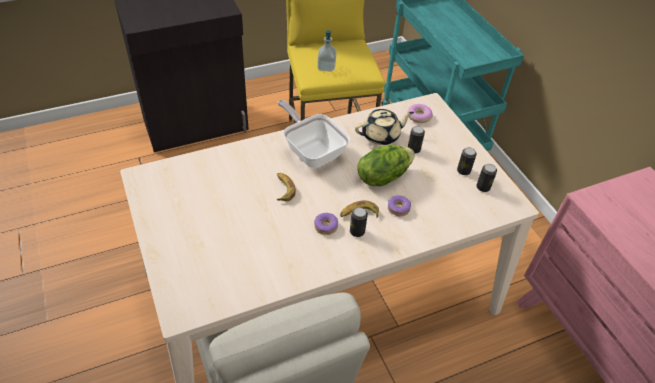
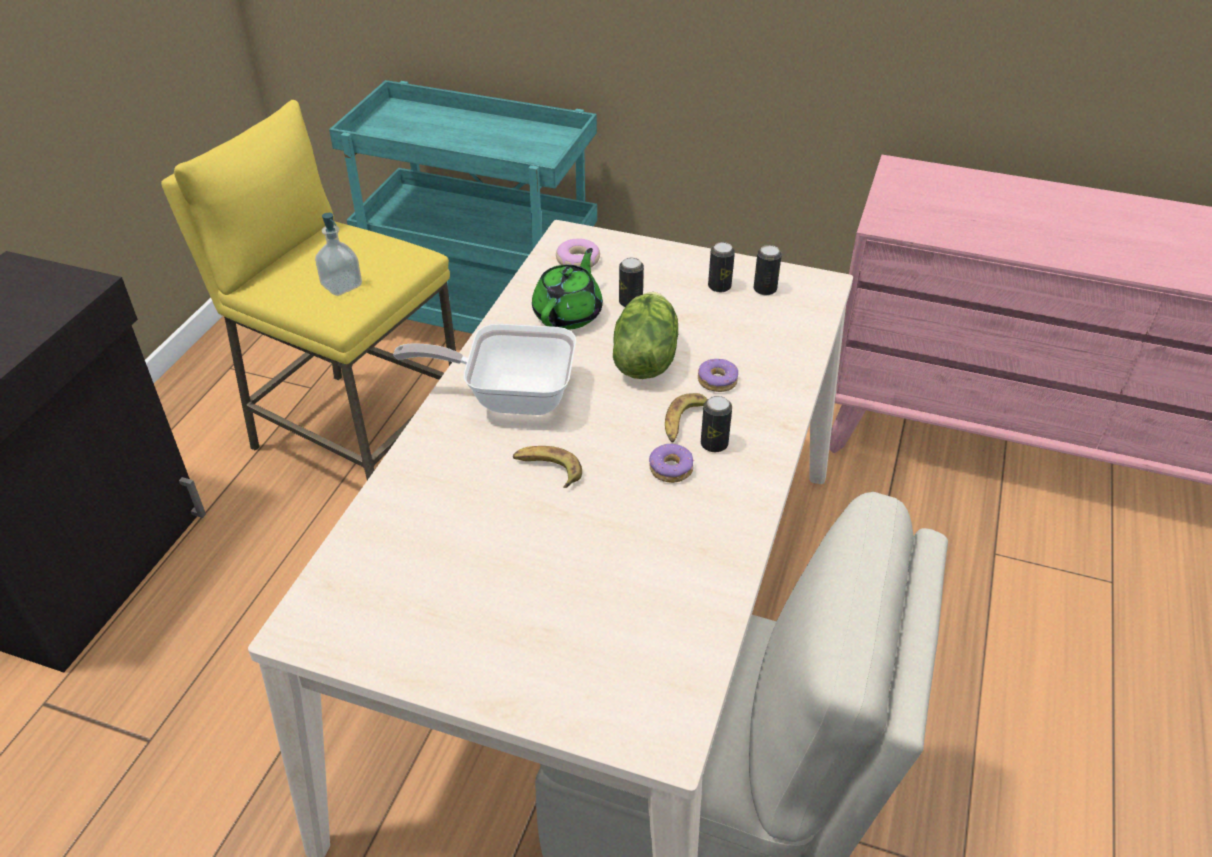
camera: 45 degrees left, 5 degrees down
(381, 136) = (568, 314): beige teapot -> green teapot

